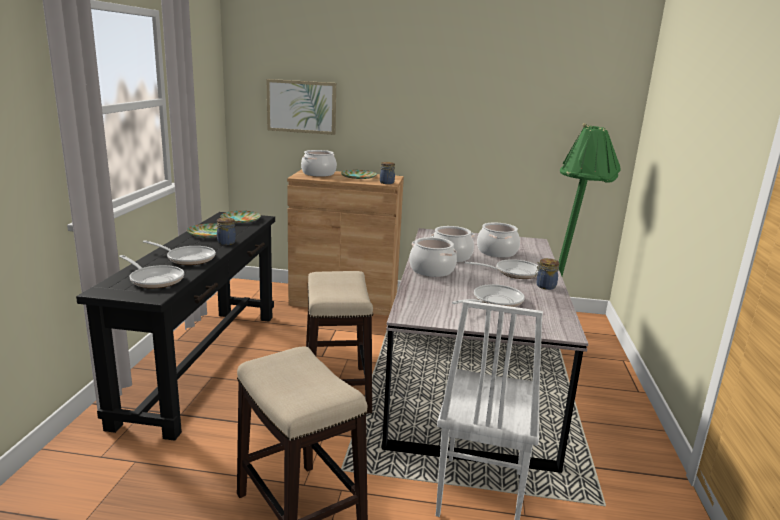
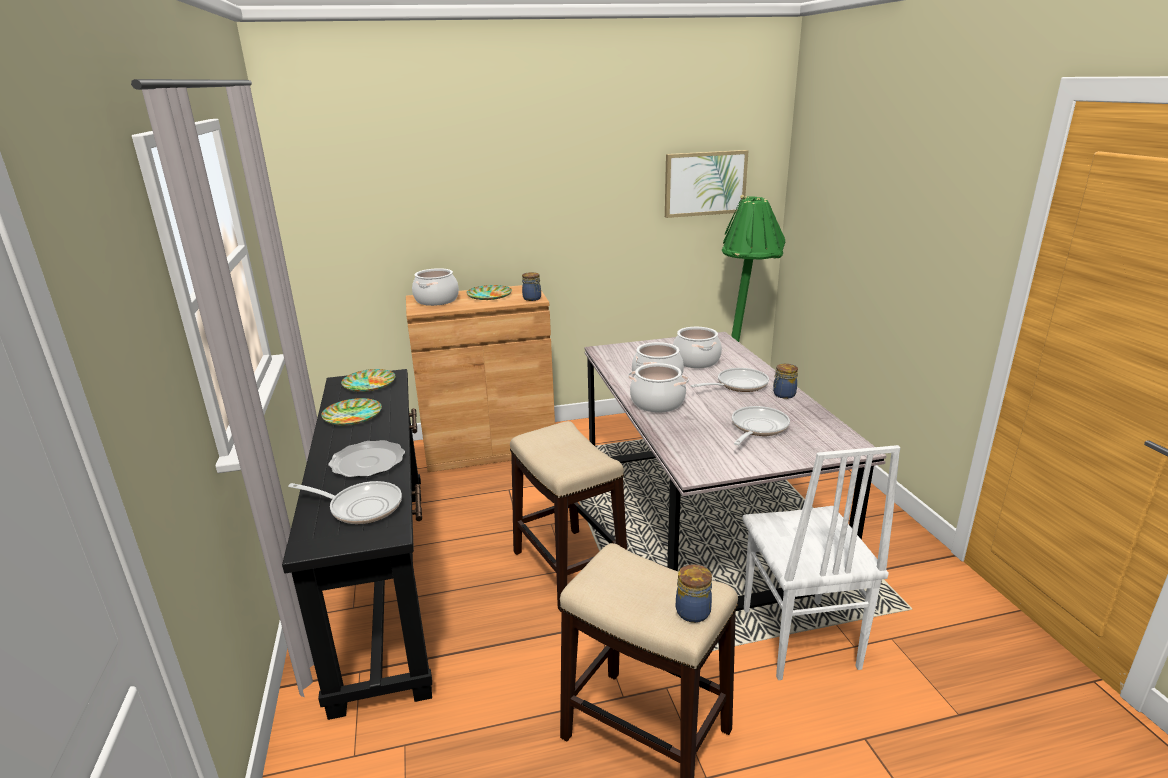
camera: 20 degrees left, 5 degrees up
(188, 258) = (367, 462): frying pan -> plate
(227, 242) = (390, 424): jar -> jar (692, 610)
(301, 106) = (392, 215): picture -> picture (705, 183)

